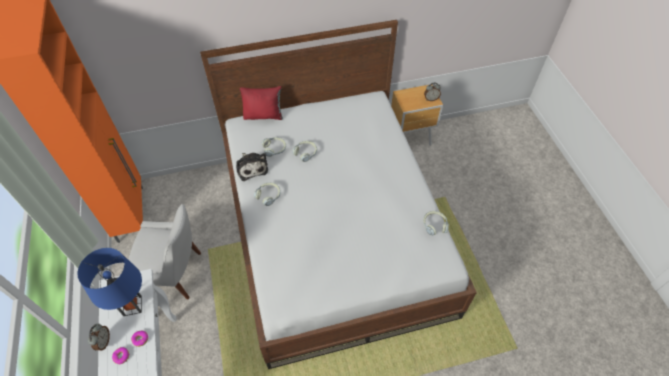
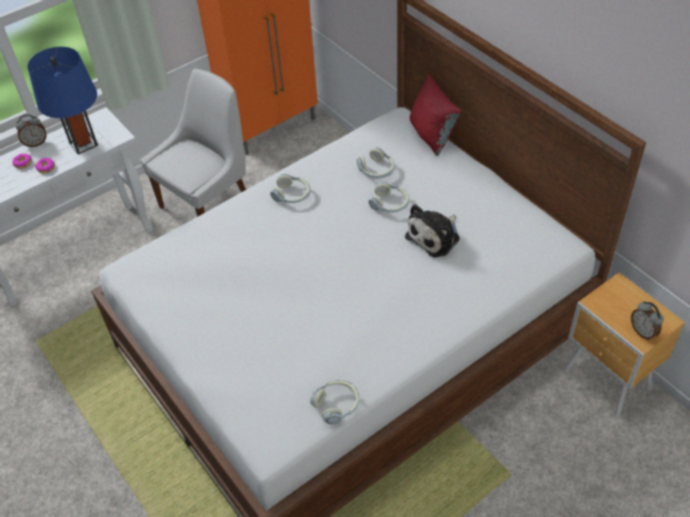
camera: 70 degrees right, 5 degrees down
(175, 274) = (209, 204): white chair -> white chair turned 120 degrees counterclockwise
(251, 168) = (330, 161): plush toy -> plush toy (435, 237)

